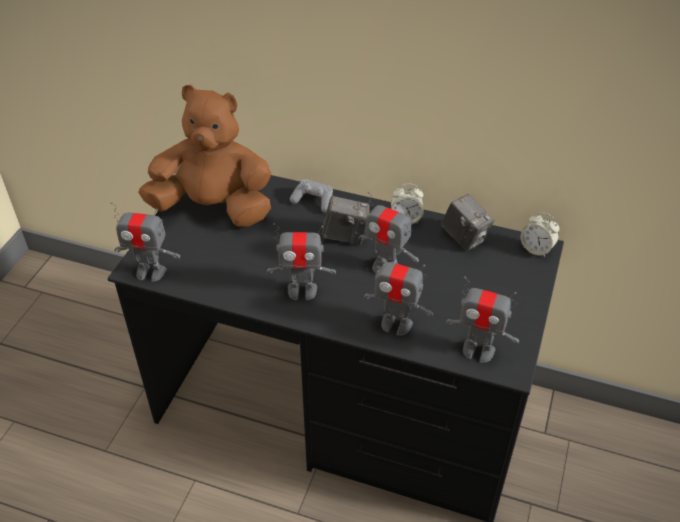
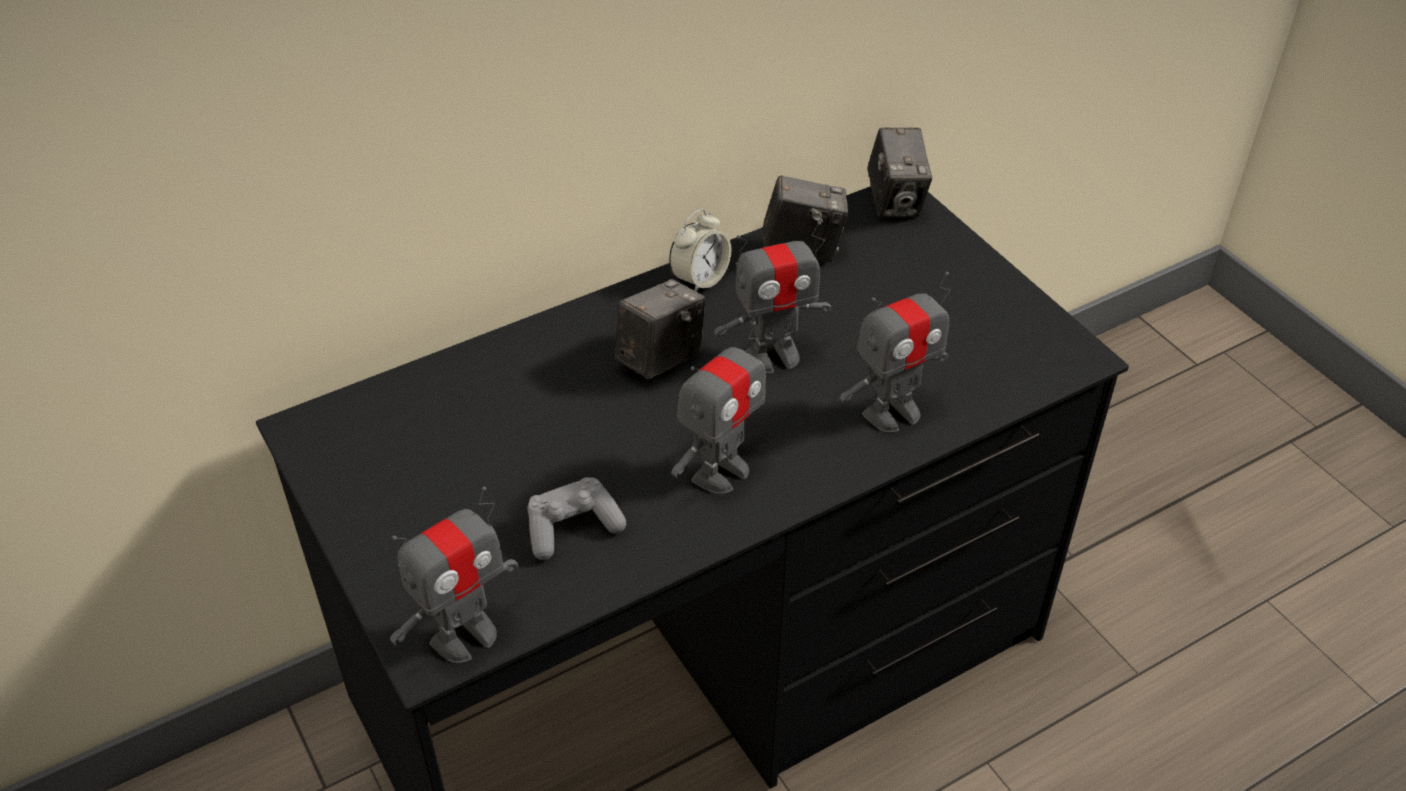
camera: 50 degrees left, 0 degrees up
(214, 208) = (410, 468): brown plush toy -> none
(314, 201) = (544, 347): grey game controller -> grey game controller (572, 528)
(478, 350) = (1018, 365): toy robot -> none
(536, 249) = (895, 202): alarm clock -> camera

